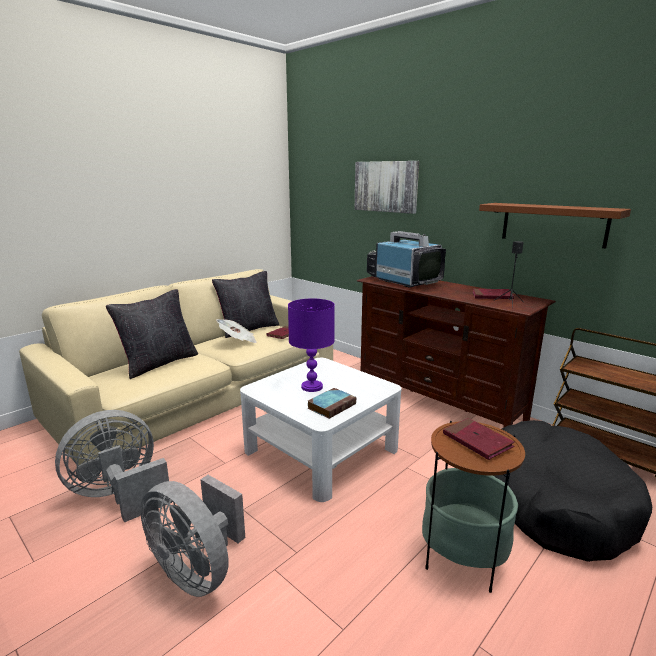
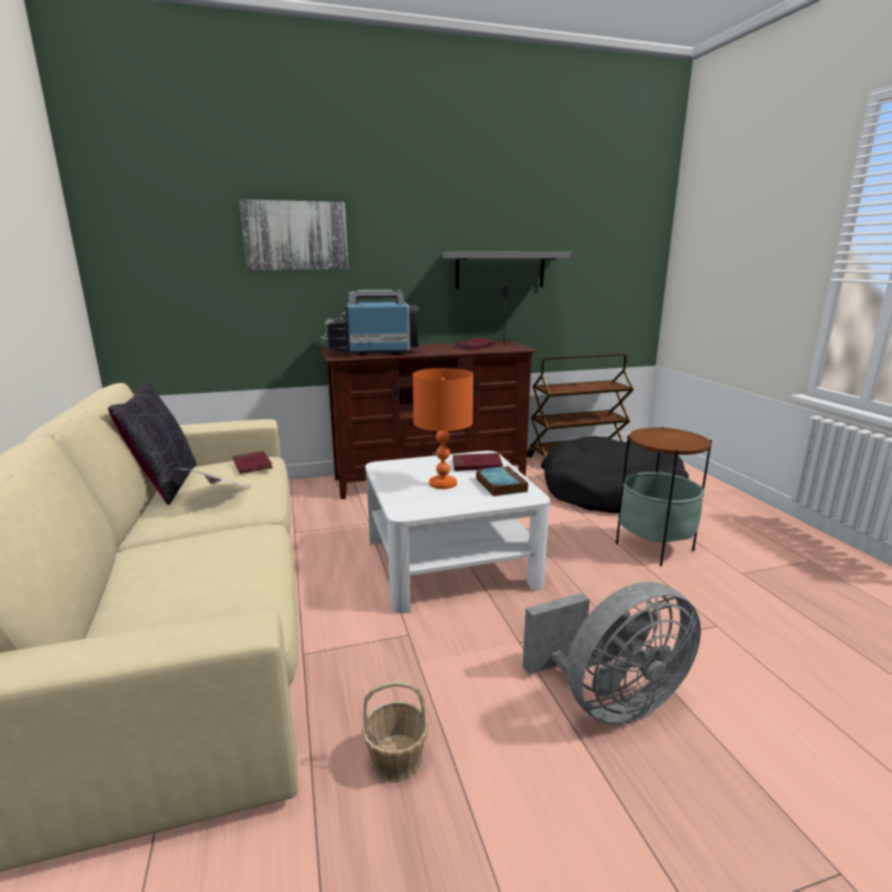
camera: 60 degrees left, 0 degrees up
(120, 495) = (397, 759): grey fan -> basket
(159, 363) = (189, 568): black pillow -> none
(312, 387) = (442, 483): purple table lamp -> orange table lamp
(477, 441) = (665, 437): red book -> red book (477, 465)
(553, 224) = (500, 270): brown shelf -> grey shelf

